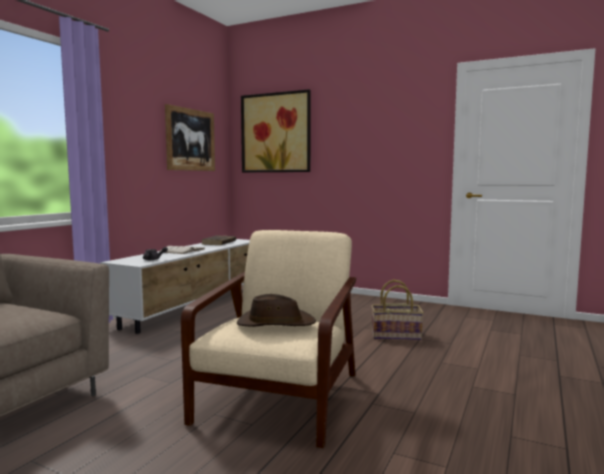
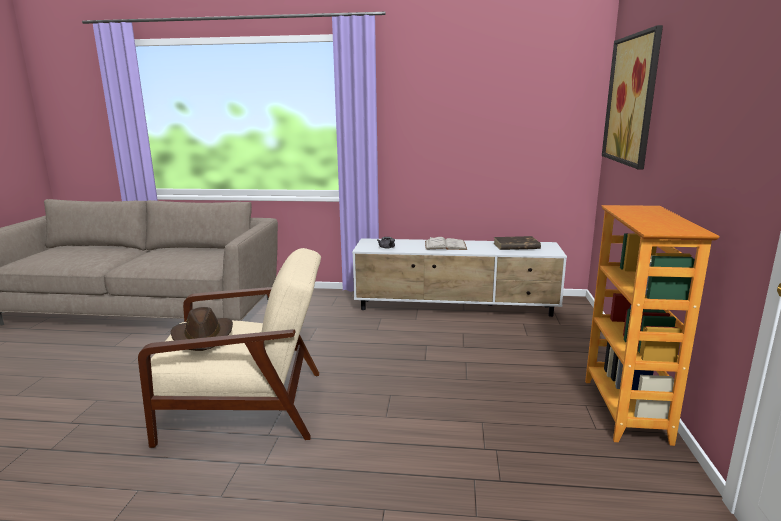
camera: 70 degrees right, 10 degrees up
(190, 140) = (519, 113): picture -> none
(373, 301) = (627, 410): none -> bookcase
(396, 335) = (471, 454): basket -> none

